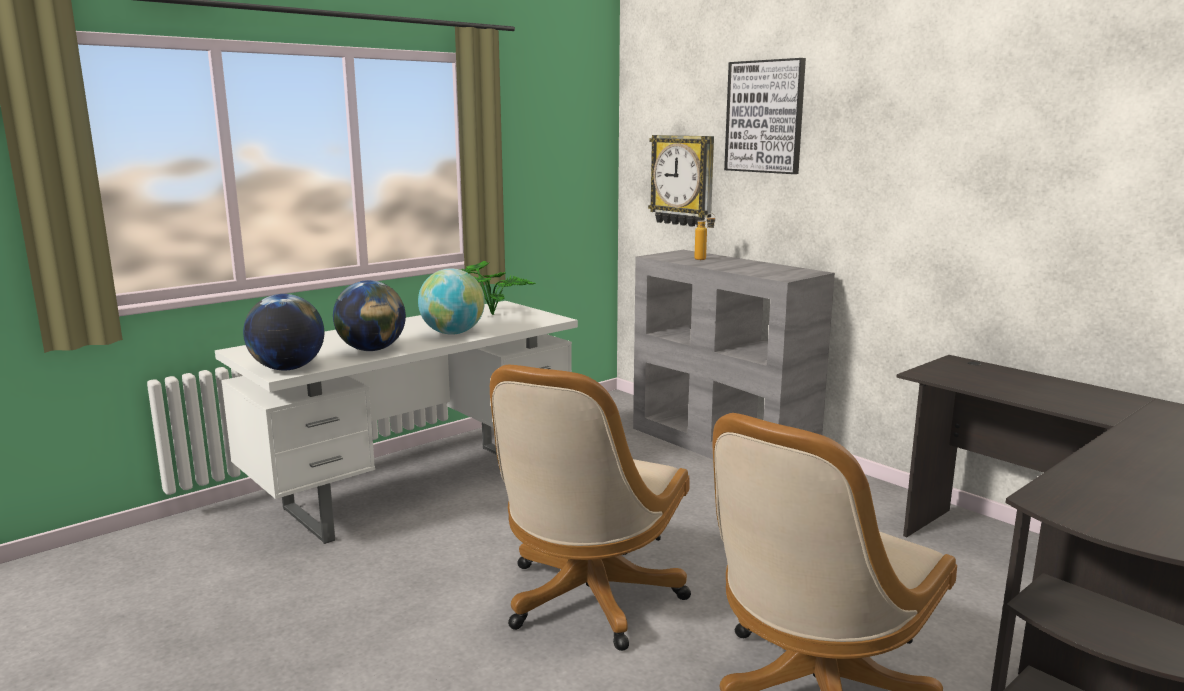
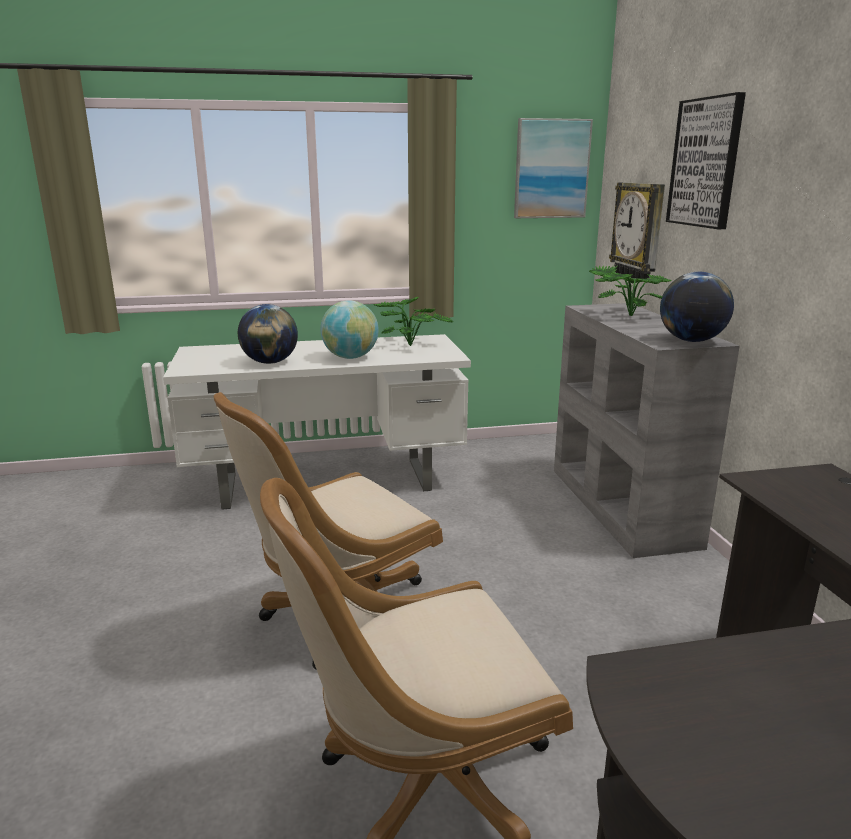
camera: 30 degrees right, 5 degrees up
(288, 369) = (192, 368): globe -> globe (691, 341)
(578, 122) = (551, 169): none -> picture
(704, 259) = (625, 315): bottle -> potted plant

